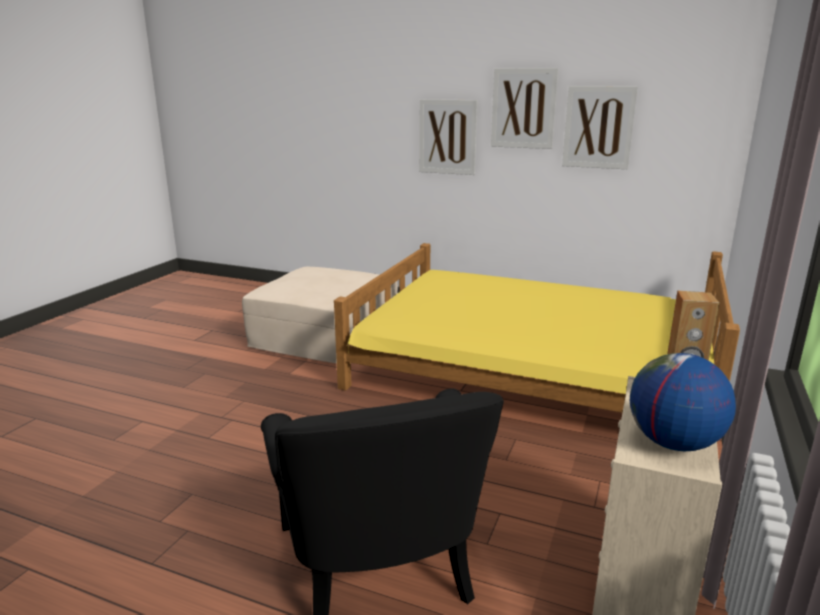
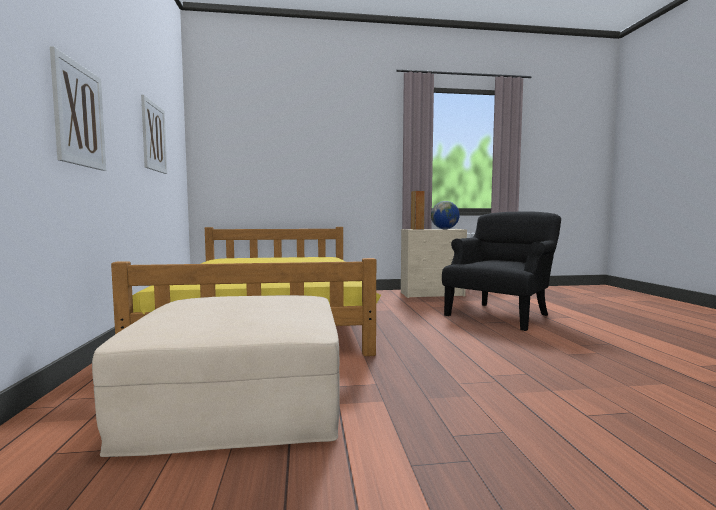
camera: 120 degrees left, 15 degrees down
(523, 108) = (123, 104): picture -> none

